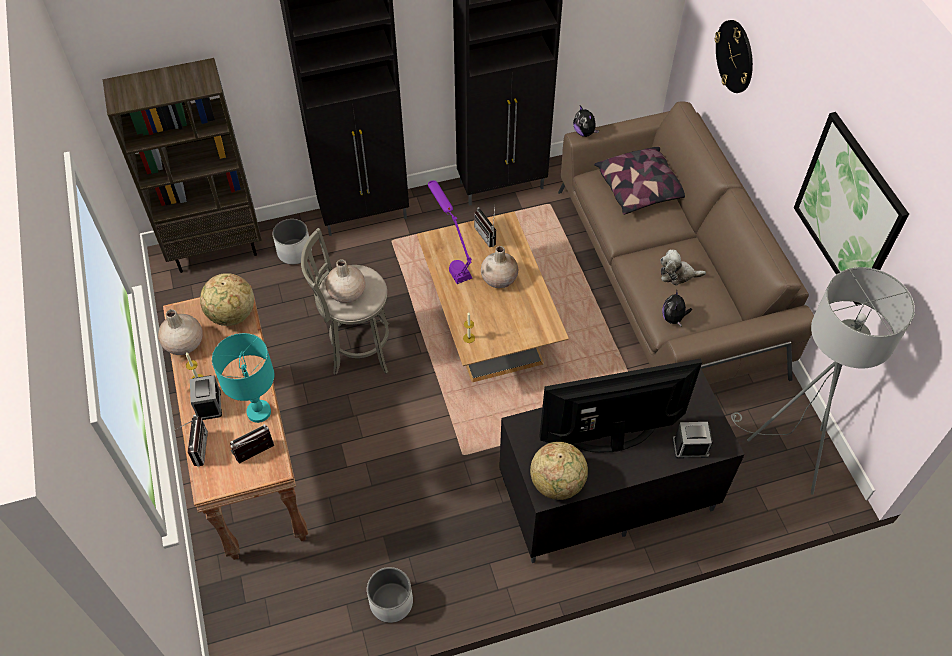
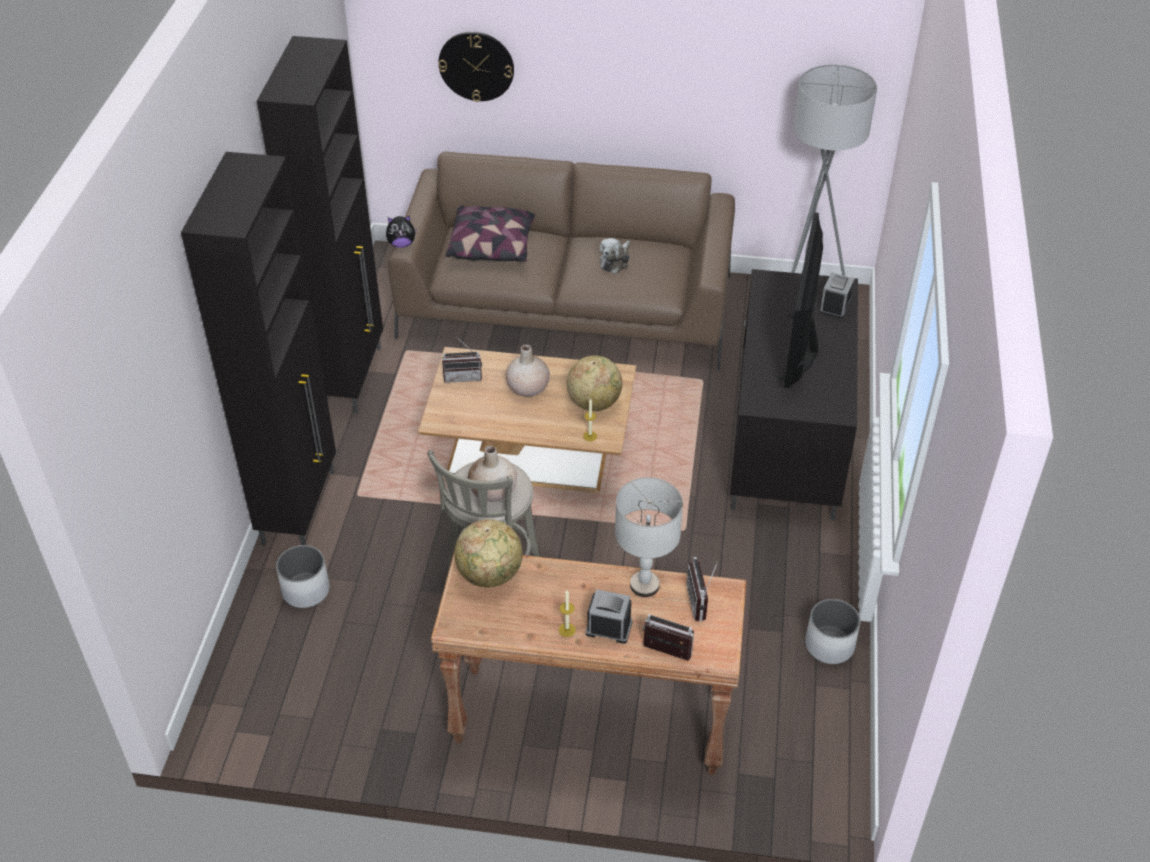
camera: 65 degrees left, 10 degrees down
(184, 343) = (505, 630): beige vase -> none
(216, 249) = (239, 670): brown bookcase -> none
(259, 412) = (645, 585): turquoise table lamp -> grey table lamp
(451, 260) = (476, 415): purple table lamp -> none
(557, 483) = (832, 401): globe -> globe (594, 403)
(673, 318) = (662, 285): plush toy -> none
(849, 209) = (717, 71): picture -> none

